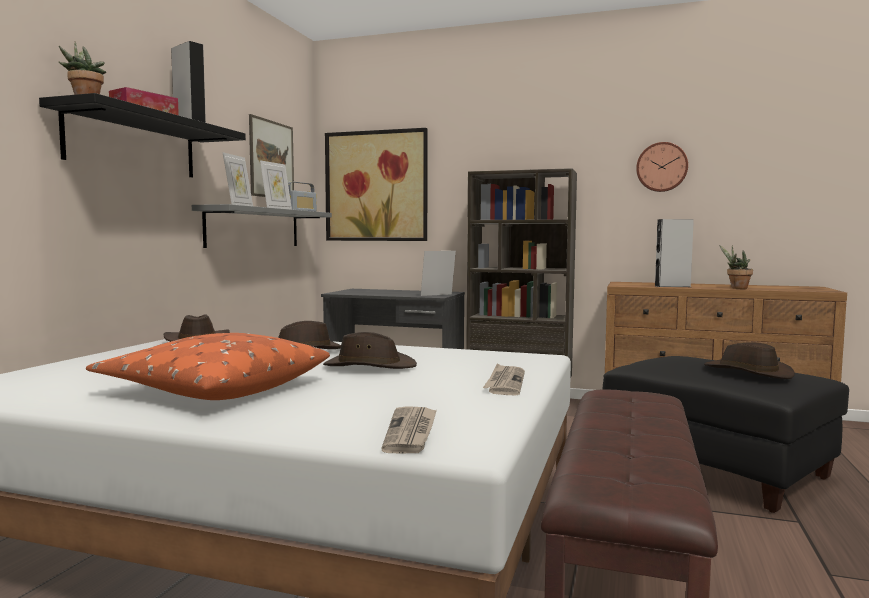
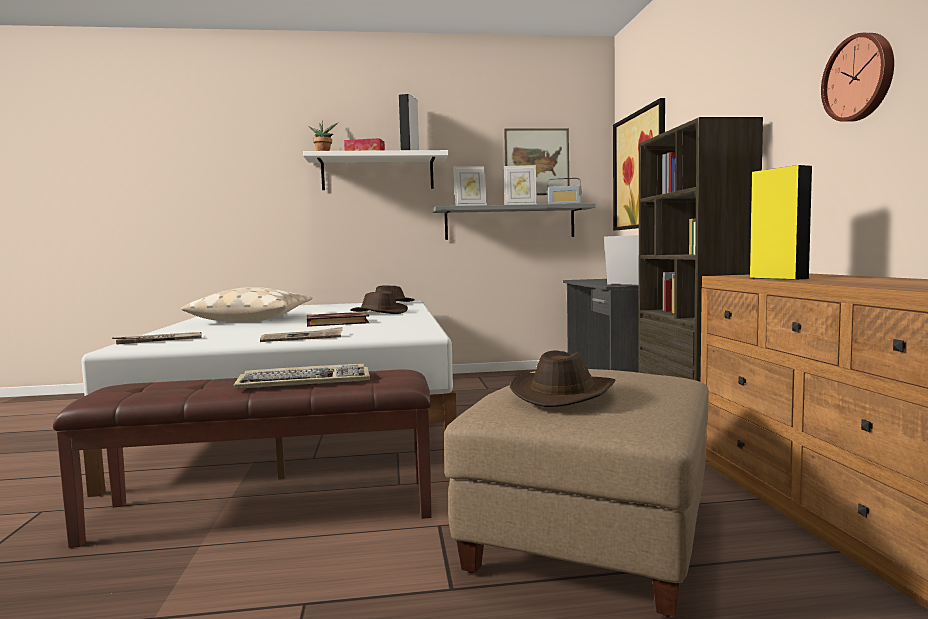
camera: 65 degrees right, 0 degrees up
(133, 144) = (377, 173): black shelf -> white shelf
(214, 389) = (252, 319): orange pillow -> beige pillow
(369, 366) = (337, 322): brown hat -> book
(637, 417) = (305, 381): none -> keyboard
(672, 286) = (778, 278): grey speaker -> yellow speaker
(715, 470) = (591, 533): black ottoman -> beige ottoman
(736, 288) = (849, 283): potted plant -> none

